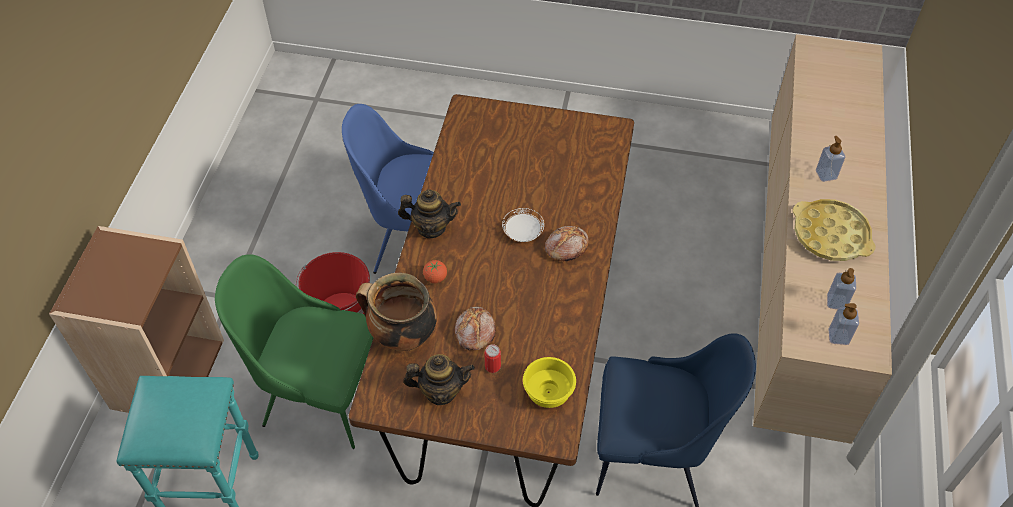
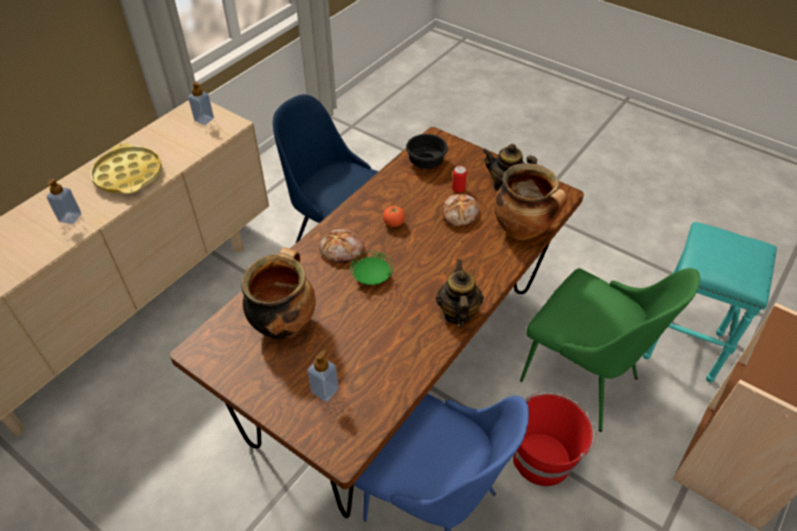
camera: 155 degrees left, 5 degrees down
(431, 227) = (457, 313): teapot -> teapot turned 60 degrees clockwise
(435, 278) = (474, 265): tomato -> tomato (394, 223)
(522, 233) = (372, 276): white plate -> green plate
(548, 393) = (427, 161): yellow bowl -> black bowl
(567, 168) = (284, 324): none -> cooking pot
(836, 302) = (180, 136): soap dispenser -> soap dispenser (325, 390)

